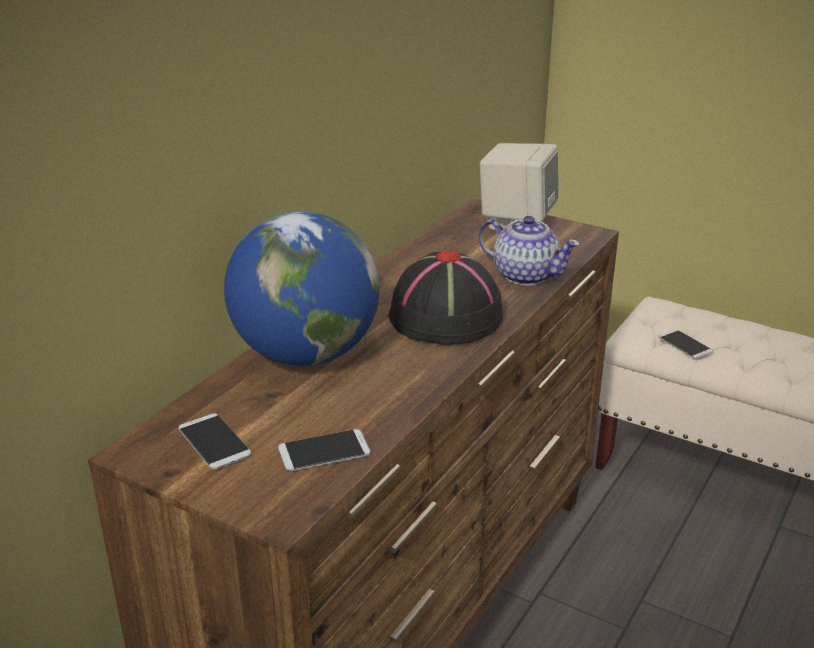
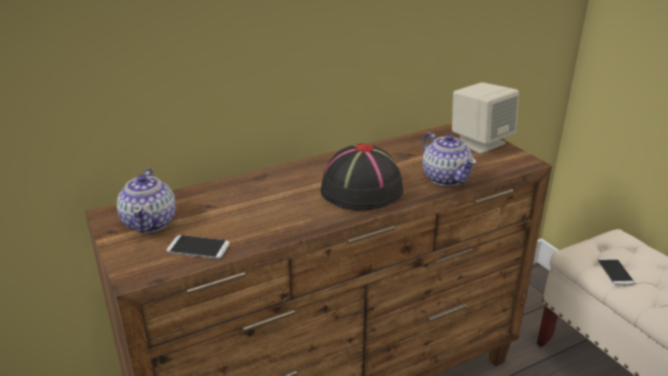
camera: 30 degrees right, 0 degrees up
(214, 442) = (150, 222): phone -> teapot
(306, 355) = (253, 189): globe -> none

